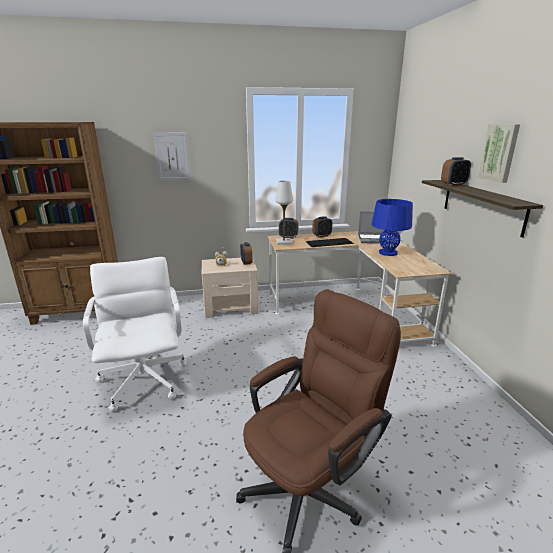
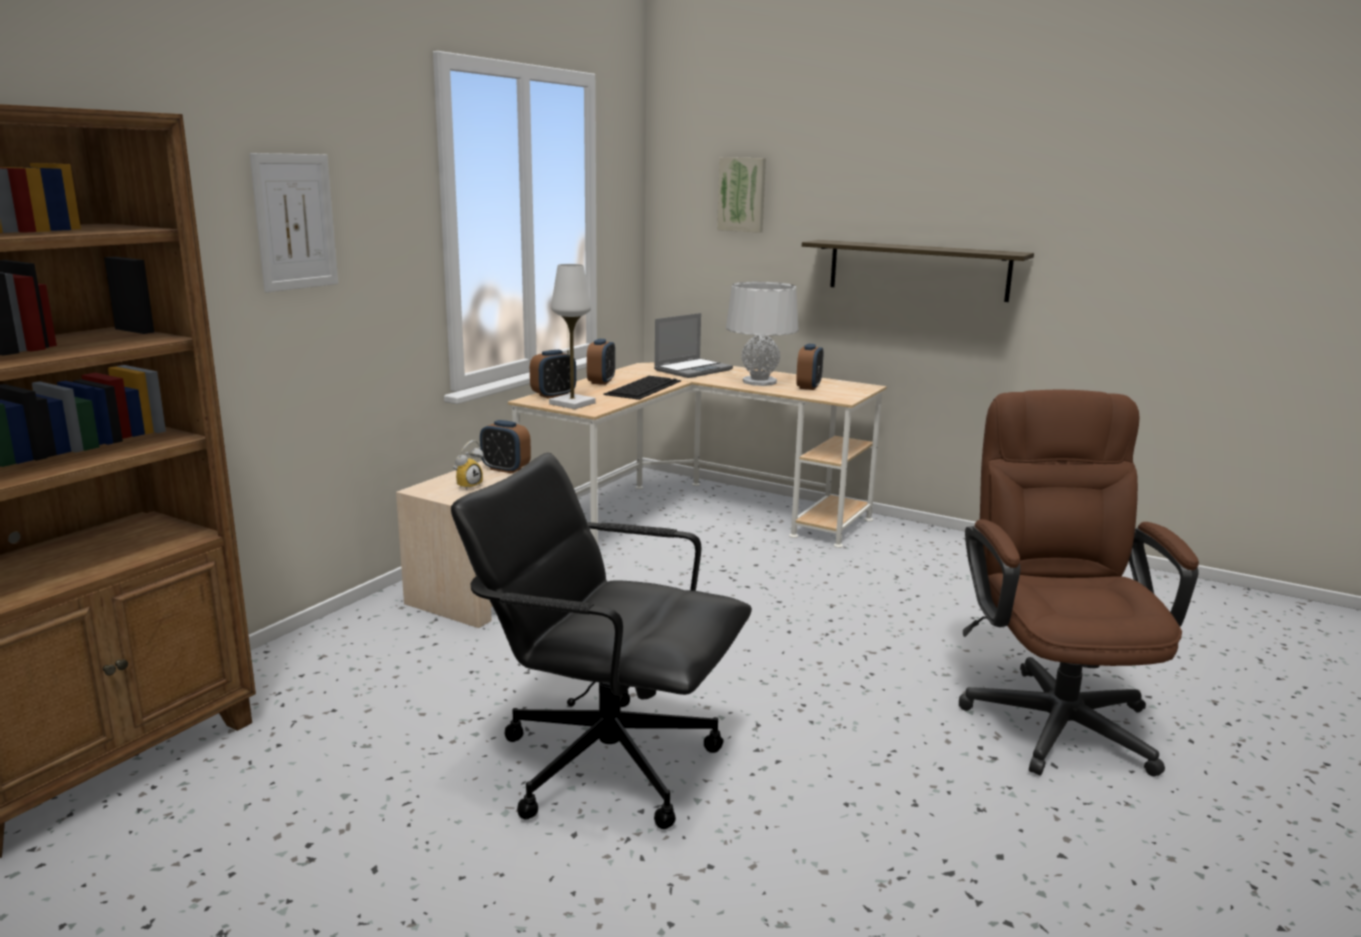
camera: 50 degrees left, 5 degrees down
(144, 380) = (607, 762): white office chair -> black office chair
(388, 253) = (759, 382): blue table lamp -> grey table lamp
(453, 185) = (864, 243): alarm clock -> alarm clock (808, 387)
(500, 152) = (939, 188): picture -> picture (742, 194)

